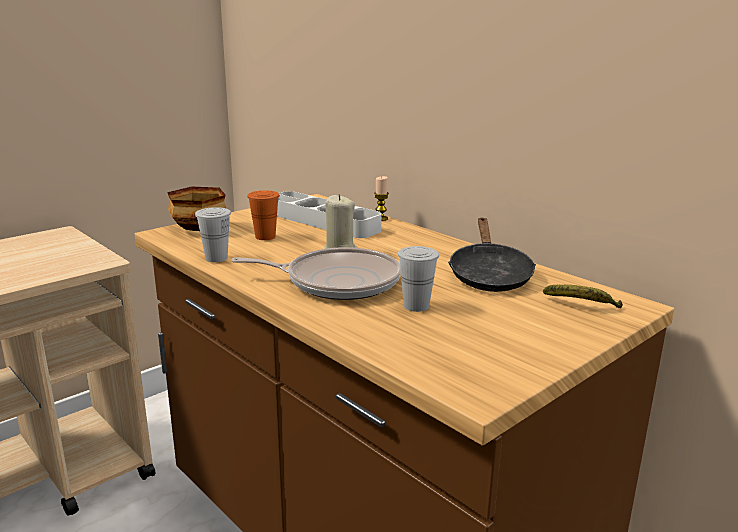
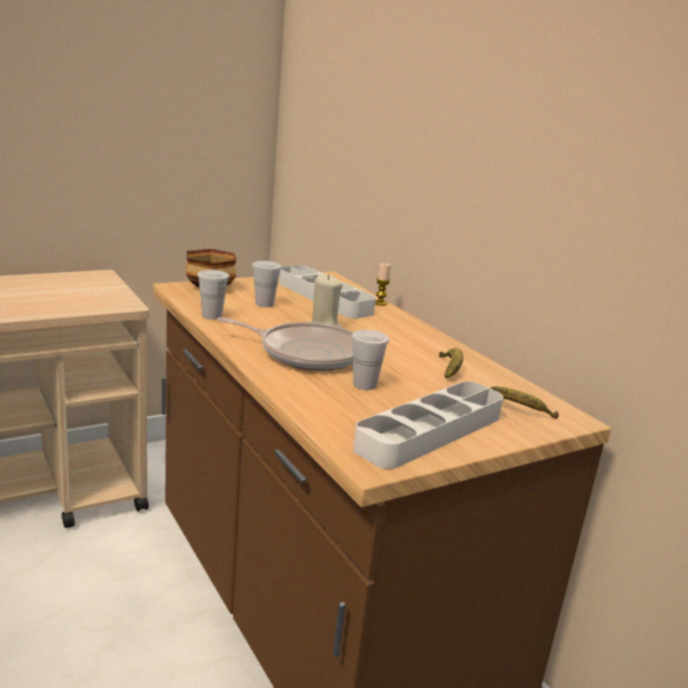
camera: 10 degrees right, 0 degrees up
(265, 237) = (264, 304): orange cup -> white cup
(489, 275) = (449, 369): black frying pan -> banana
(512, 345) = (430, 432): none -> white tray

